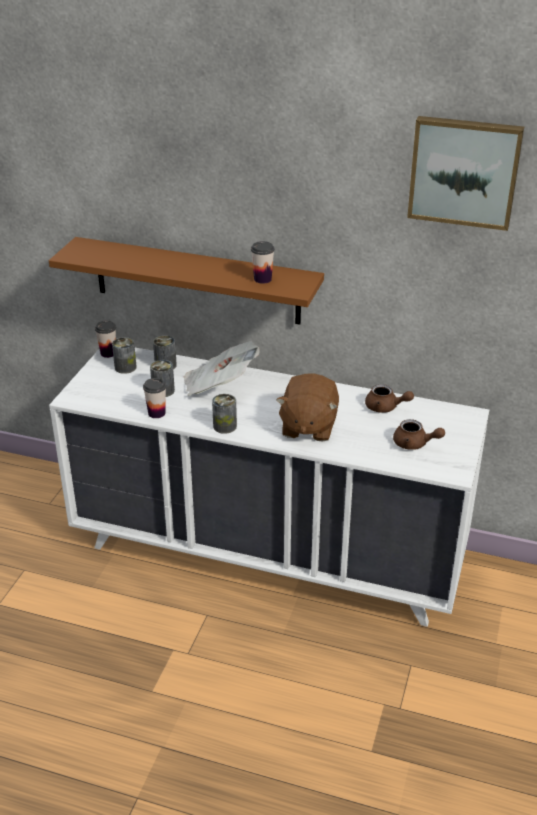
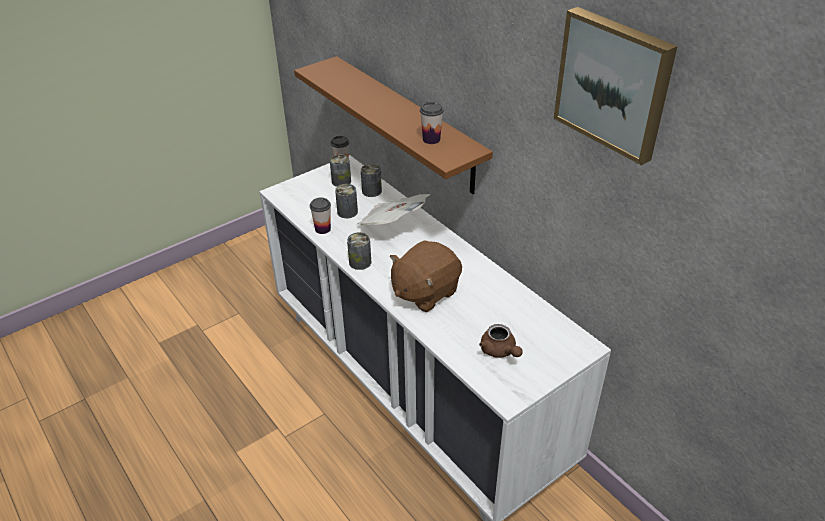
camera: 35 degrees right, 5 degrees up
(385, 408) = (511, 304): brown teapot -> none

